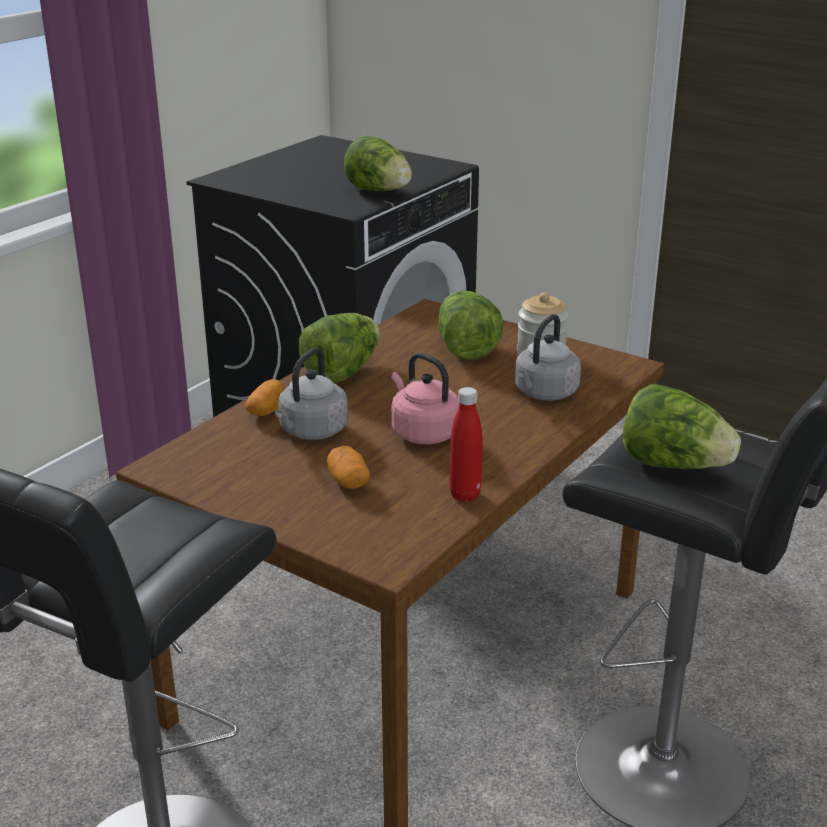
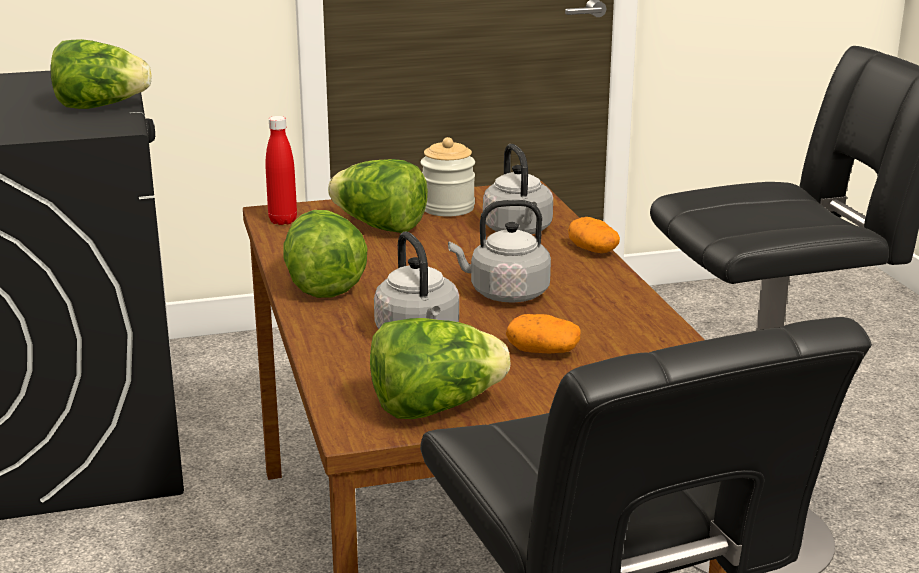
camera: 50 degrees left, 5 degrees down
(266, 410) = (335, 340): potato -> potato (592, 250)
(422, 432) = (505, 294): pink kettle -> grey kettle
(465, 495) = (641, 316): red bottle -> red bottle (283, 221)
(673, 465) = (763, 217): lettuce -> lettuce (435, 407)

